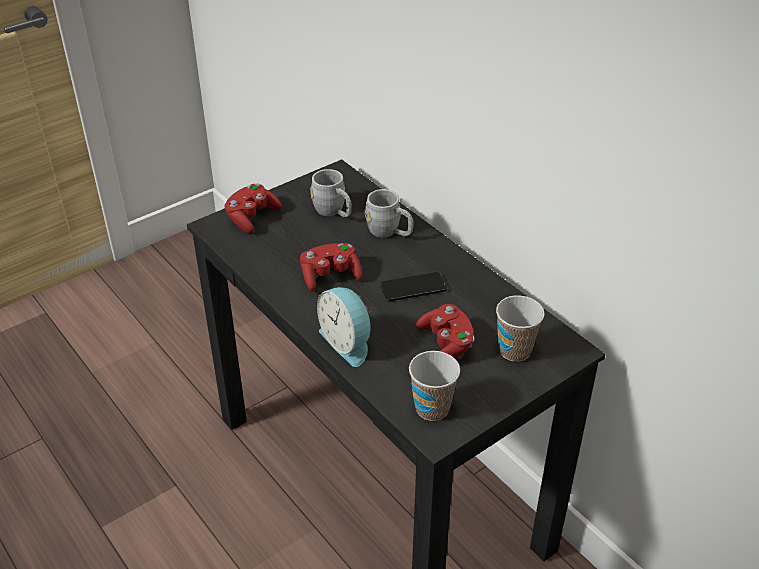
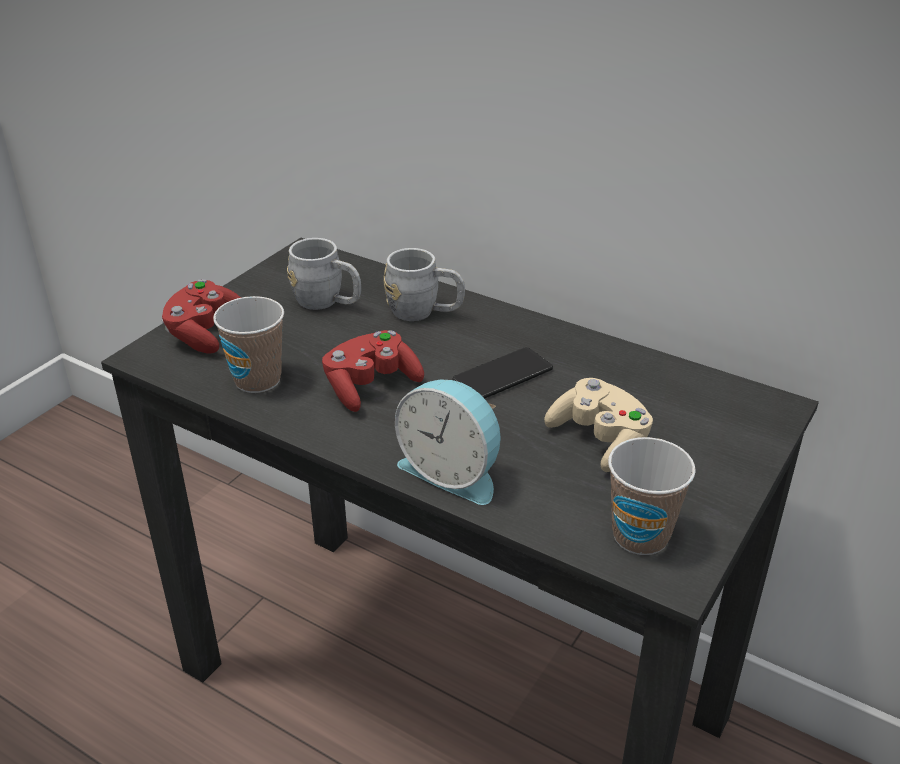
camera: 20 degrees left, 5 degrees down
(446, 345) = (600, 440): red game controller -> beige game controller
(515, 351) = (700, 425): cup -> cup (257, 380)

